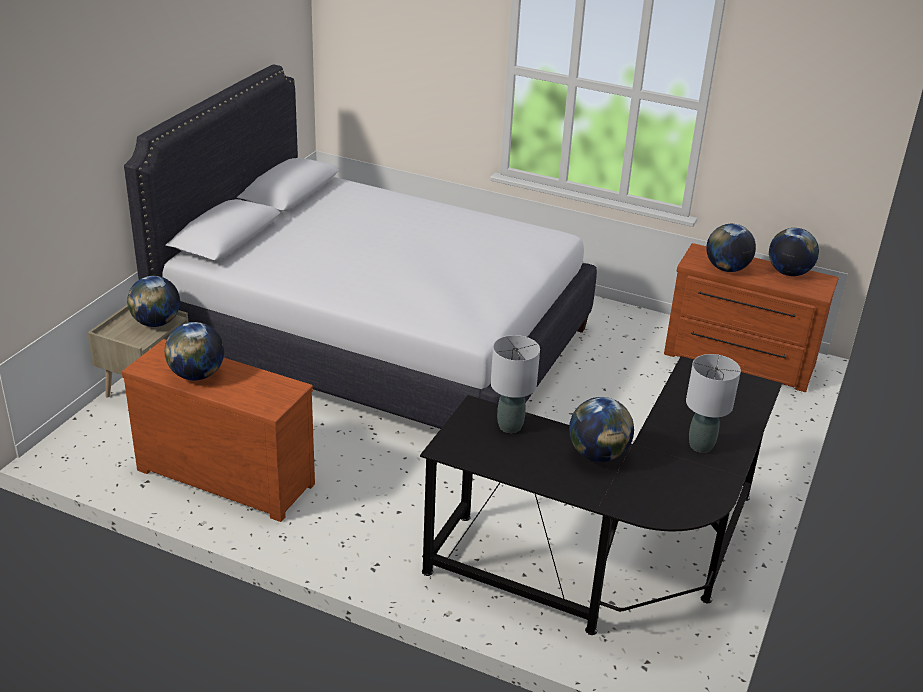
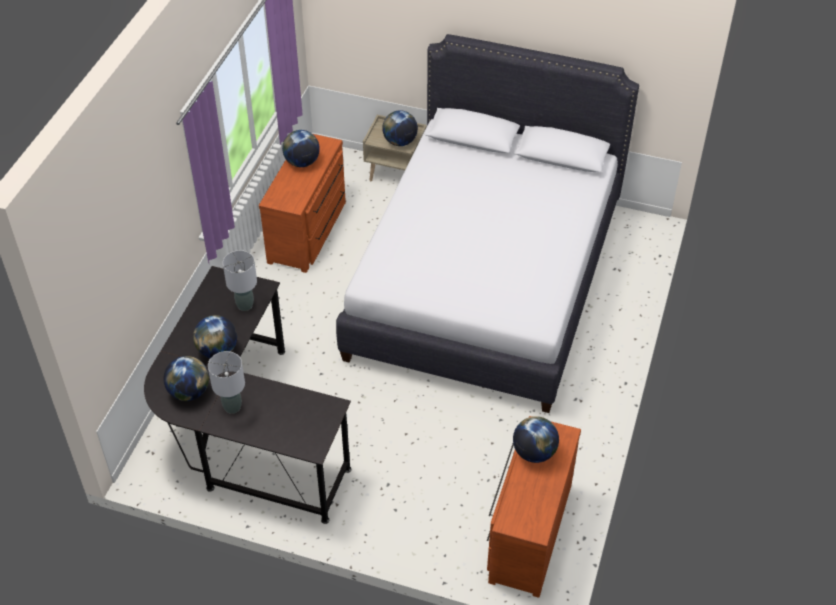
camera: 85 degrees right, 15 degrees up
(788, 273) = (541, 502): globe -> globe (189, 392)

